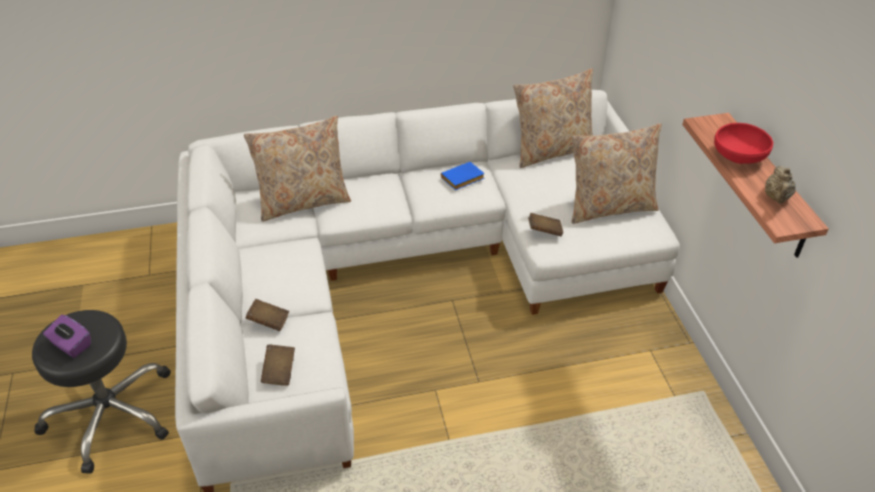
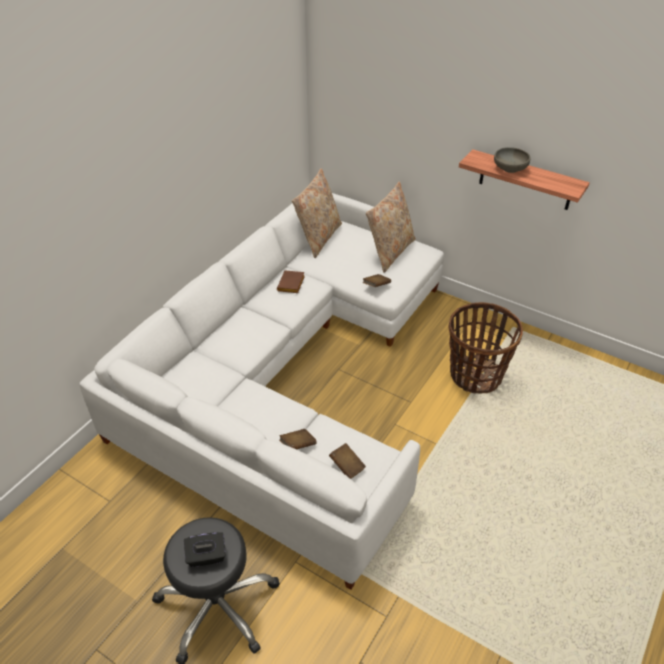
camera: 45 degrees left, 0 degrees up
(71, 345) = (206, 557): purple tissue box -> black tissue box
(303, 202) = (209, 361): beige pillow -> none
(462, 180) = (291, 285): blue book -> brown book
(583, 407) = (475, 375): none -> basket
(739, 156) = (510, 168): red bowl -> grey bowl
(776, 198) = (553, 180): beige teapot -> none

